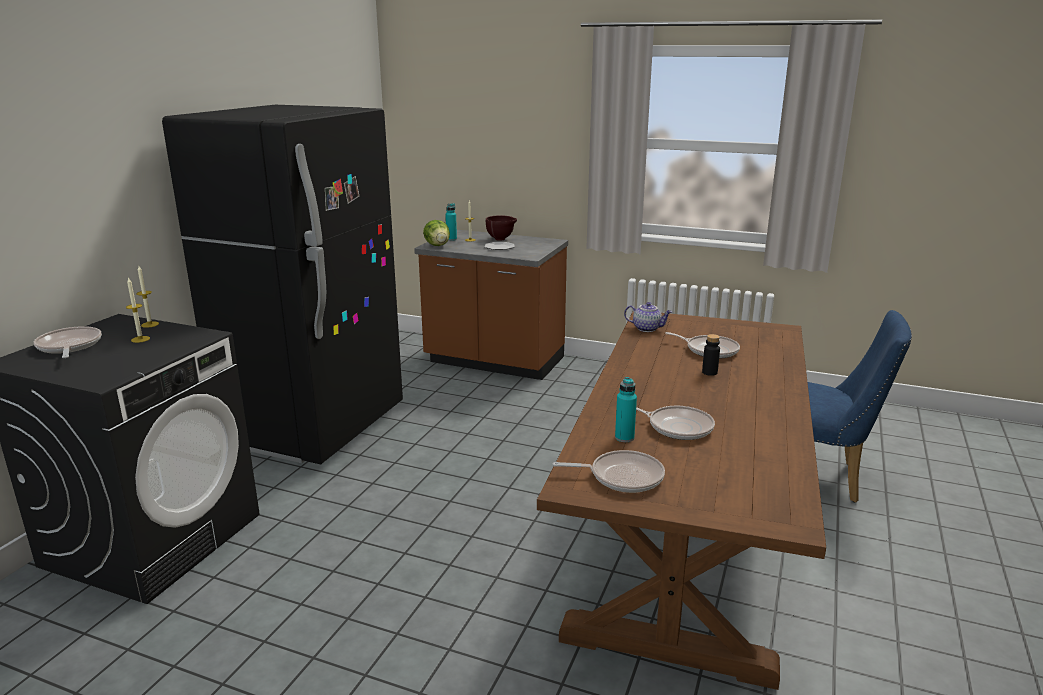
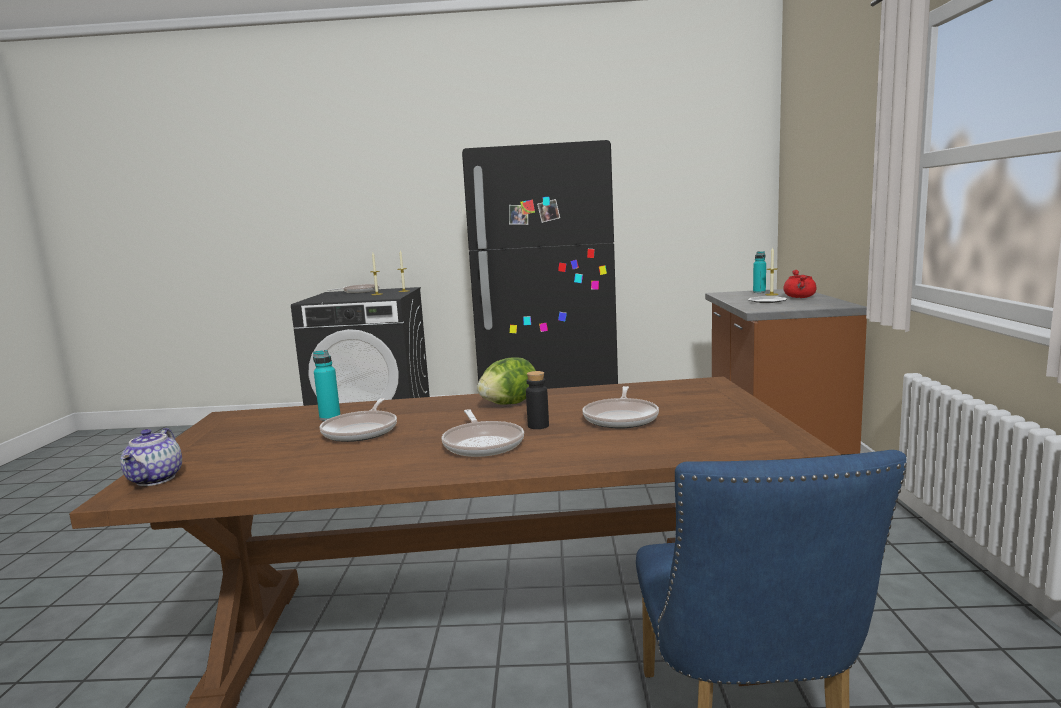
camera: 70 degrees right, 10 degrees down
(437, 245) = (727, 294): lettuce -> lettuce (509, 404)
(501, 239) = (800, 297): brown bowl -> red cooking pot
(622, 477) = (245, 427): frying pan -> frying pan (483, 443)
(647, 328) = (660, 388): teapot -> teapot (156, 479)

